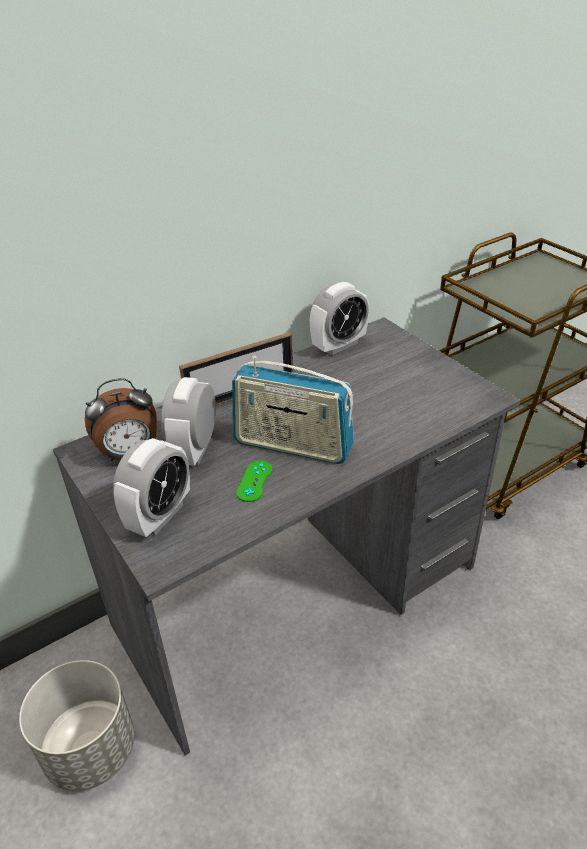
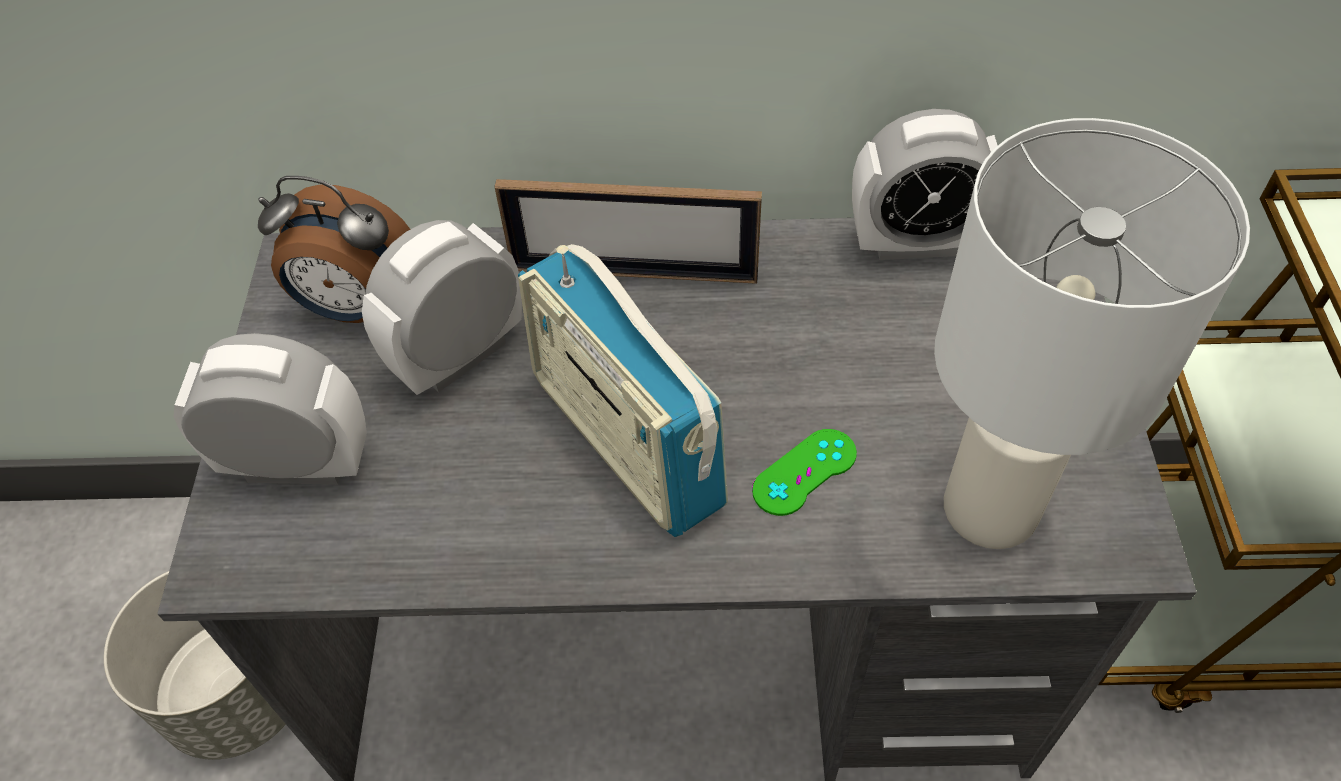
camera: 35 degrees right, 15 degrees up
(159, 516) = (298, 464): alarm clock -> alarm clock turned 150 degrees counterclockwise
(254, 481) = (496, 482): green game controller -> green game controller (804, 472)
(440, 406) = (993, 509): none -> white table lamp

